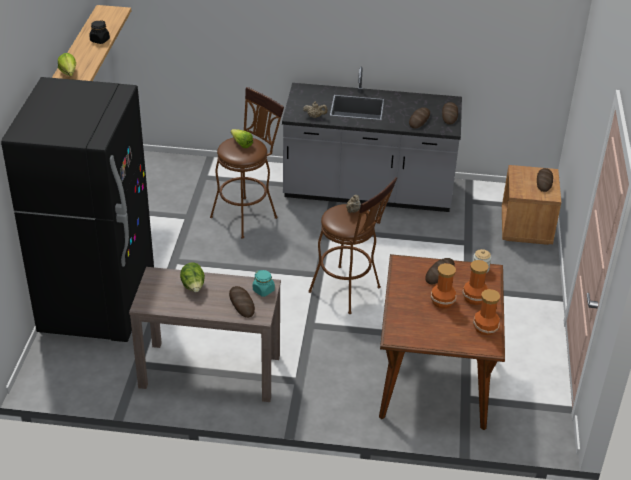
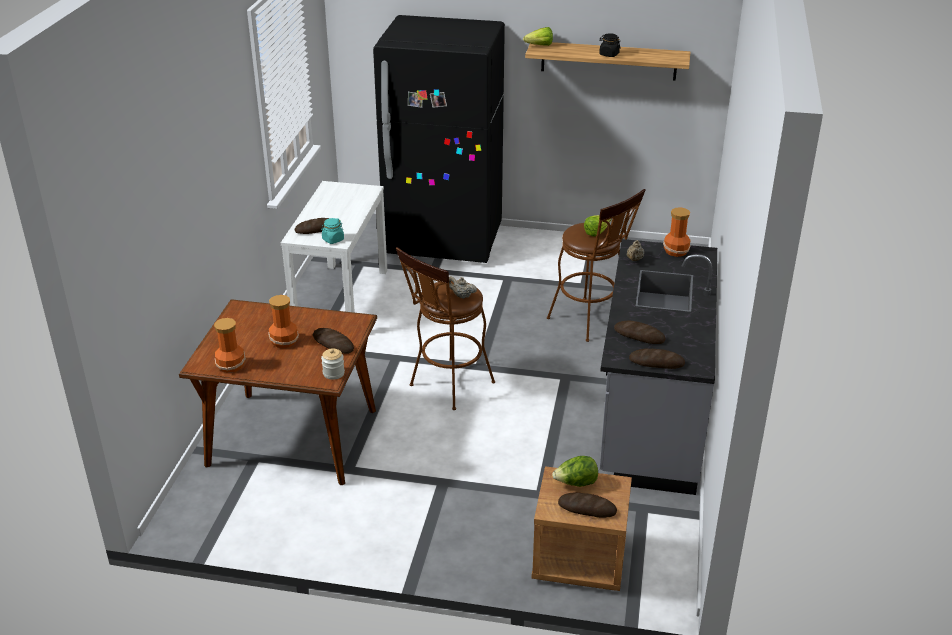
camera: 95 degrees right, 5 degrees down
(193, 287) = (347, 207): lettuce -> lettuce (576, 483)
(209, 371) = (341, 299): brown console table -> white console table
(474, 298) = (283, 363): vase -> vase (675, 250)

